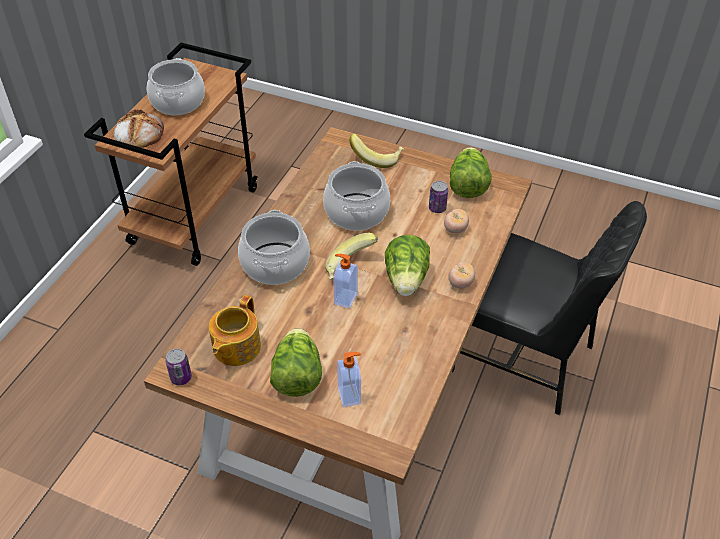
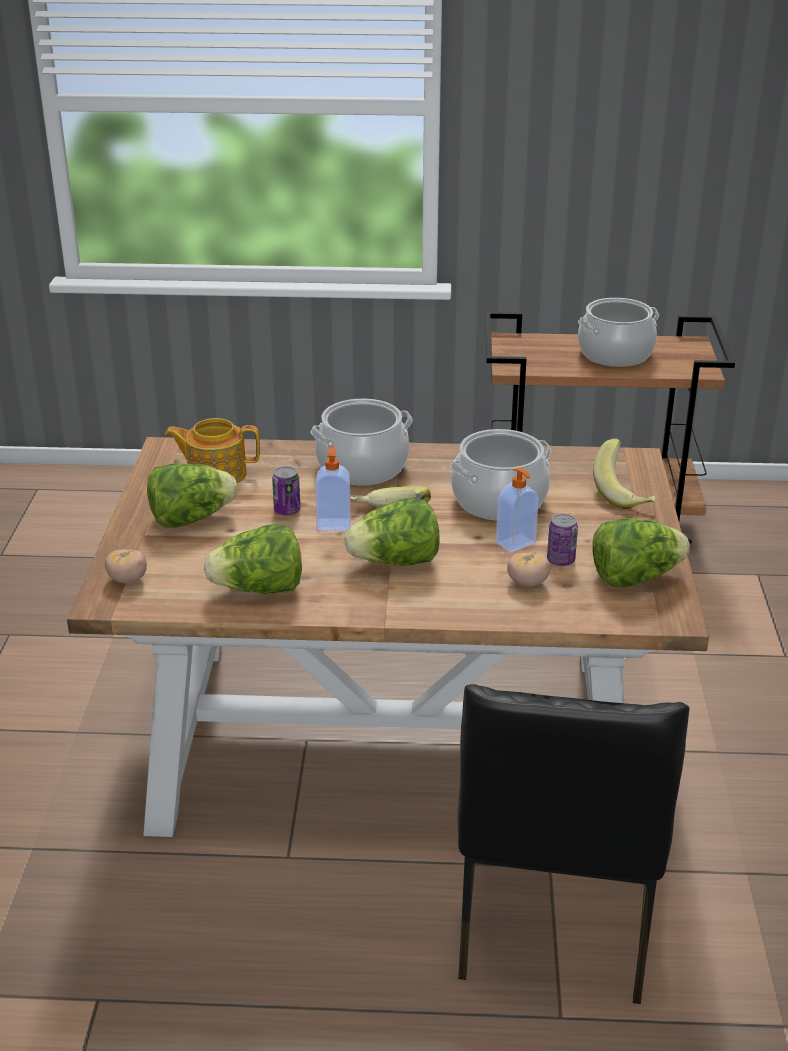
camera: 70 degrees right, 15 degrees down
(139, 133) = (534, 348): bread -> none
(181, 378) = (158, 454): can -> can (287, 510)
(350, 395) = (177, 559): soap dispenser -> soap dispenser (516, 544)
(410, 357) = (259, 589): none -> lettuce
(460, 283) = (418, 605): tomato -> tomato (127, 580)

